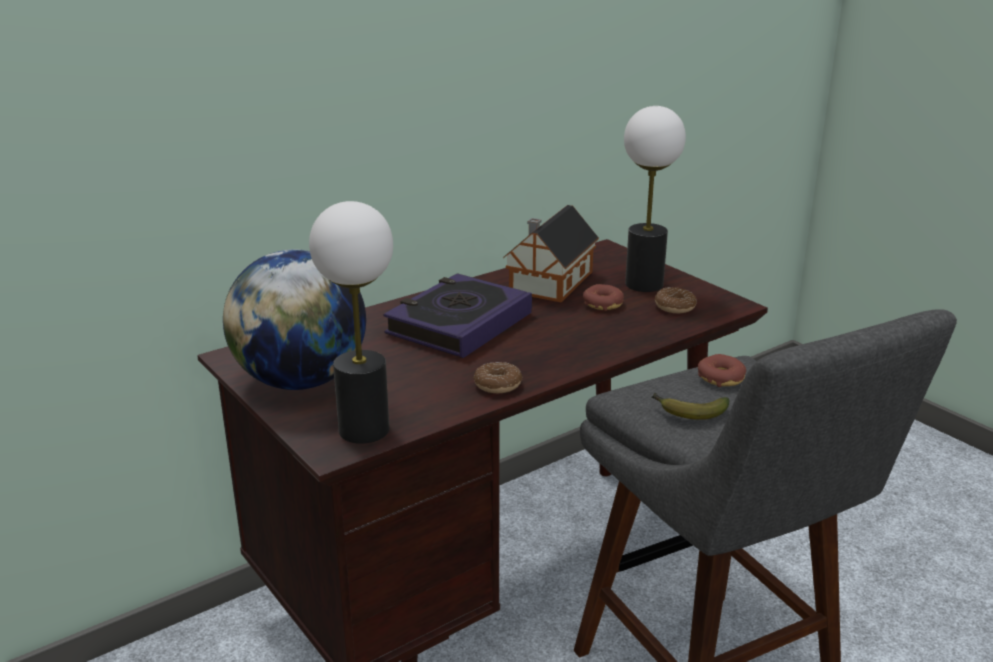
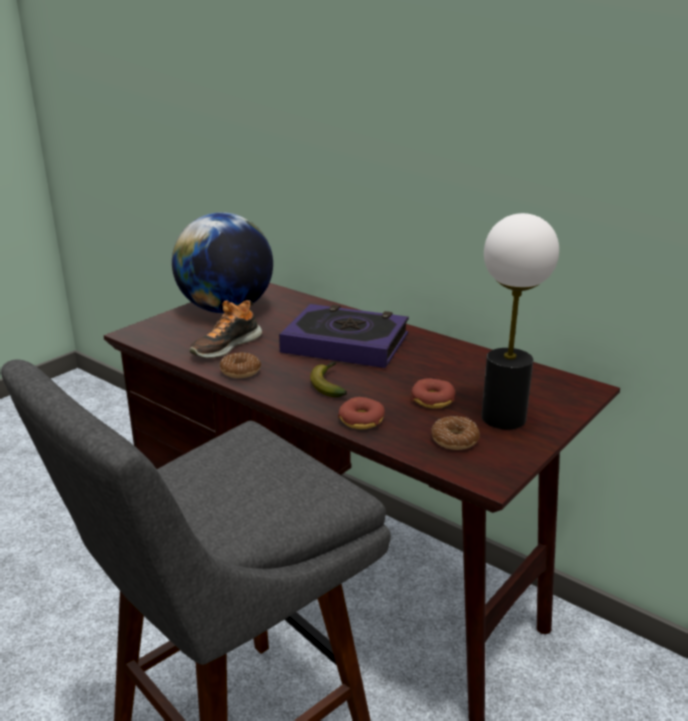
camera: 75 degrees right, 0 degrees up
(365, 430) = (161, 338): table lamp -> none
(421, 389) = (225, 346): none -> shoe
(548, 283) = (463, 369): toy house -> none
(688, 412) = (215, 461): banana -> banana (329, 384)
(721, 378) = (293, 477): donut -> donut (361, 420)

